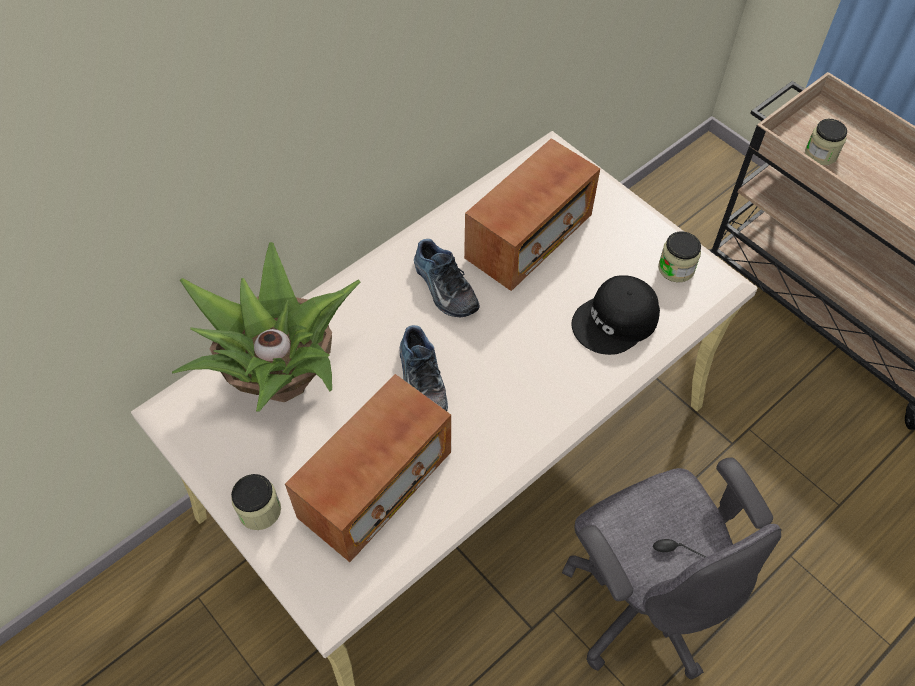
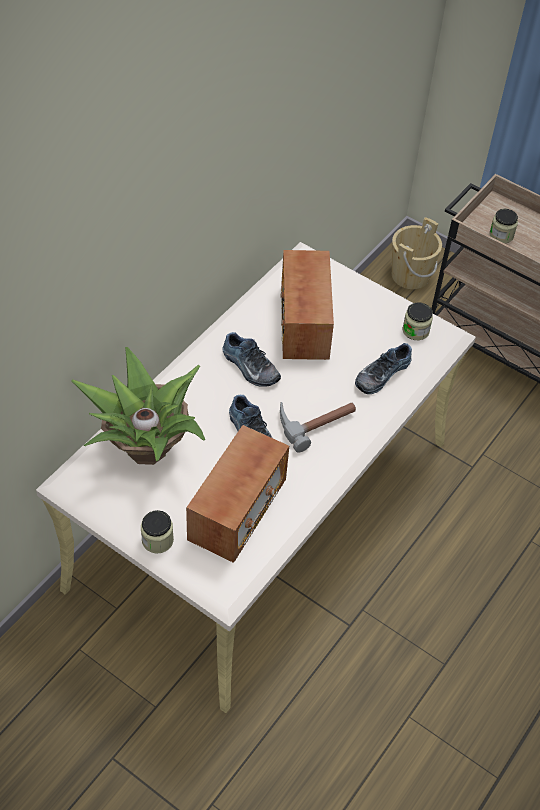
camera: 15 degrees left, 5 degrees down
(511, 373) = (315, 420): none -> hammer
(529, 238) = (304, 323): radio -> radio turned 150 degrees clockwise
(616, 321) = (381, 373): black cap -> shoe
(642, 600) = (428, 590): grey office chair -> none
(702, 189) = (410, 275): none -> beige bucket

